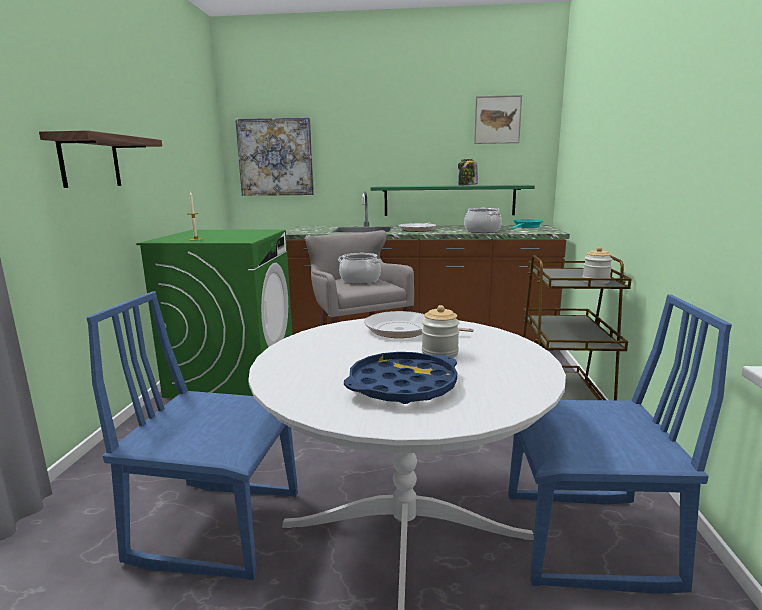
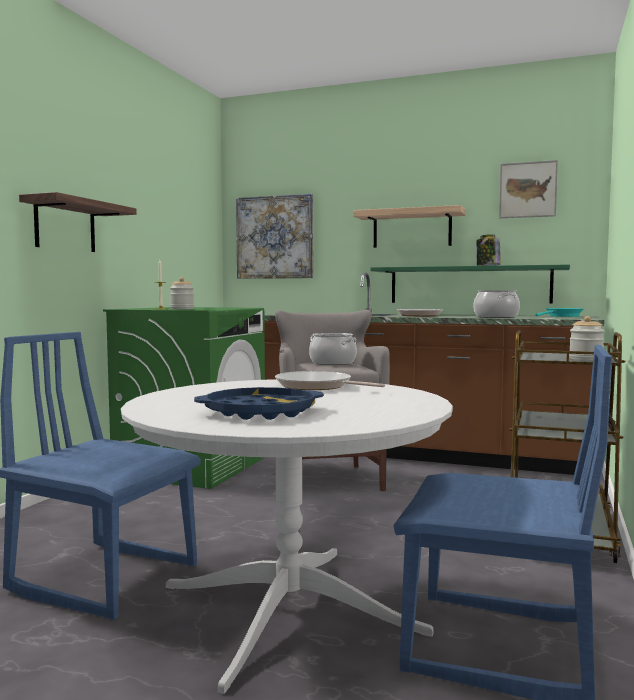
camera: 15 degrees right, 10 degrees down
(400, 151) = (412, 229): none -> shelf
(439, 353) = (330, 399): jar -> jar (182, 309)

